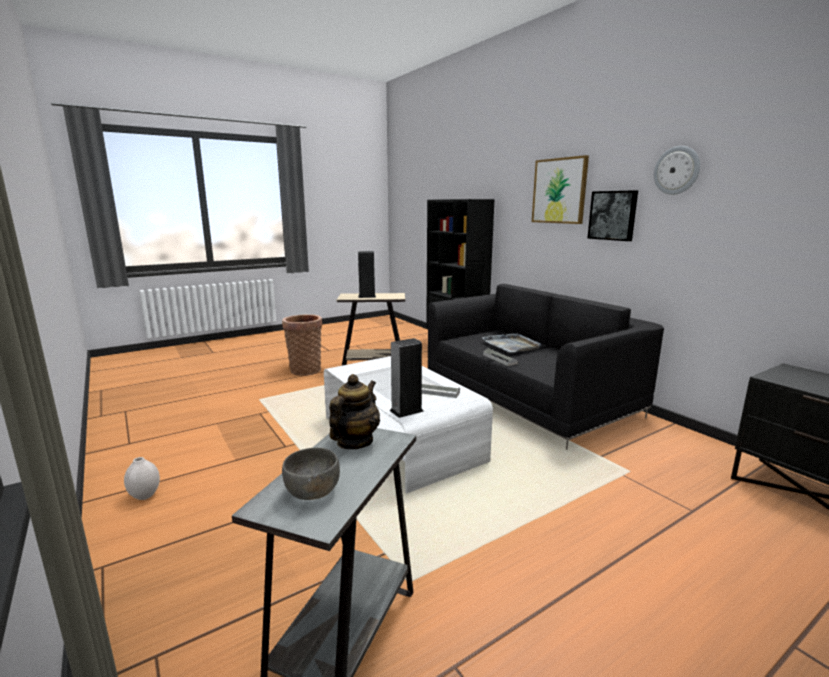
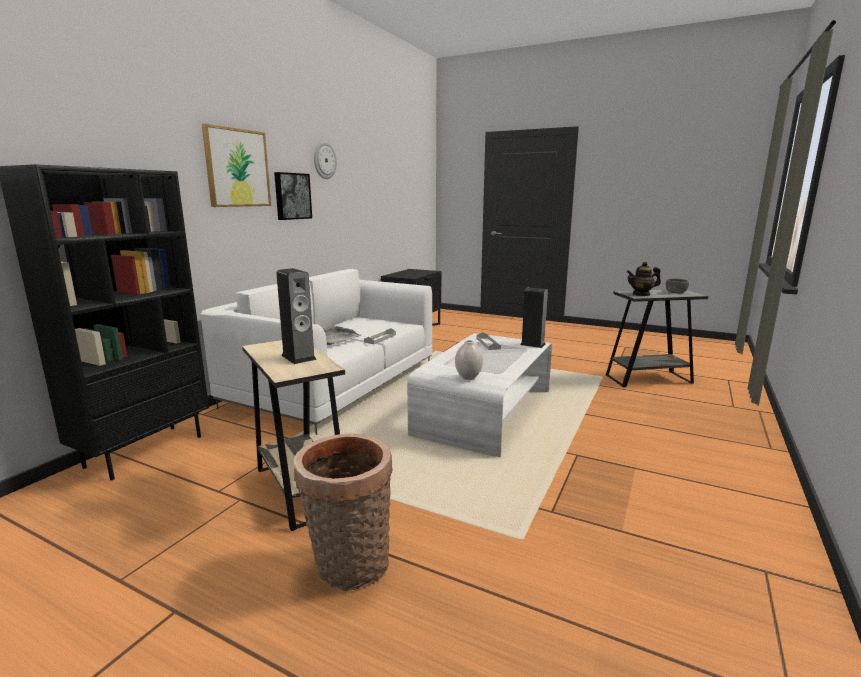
camera: 120 degrees left, 0 degrees up
(144, 496) = (739, 480): white vase -> white vase (469, 377)
(528, 396) = (335, 383): black sofa -> white sofa

